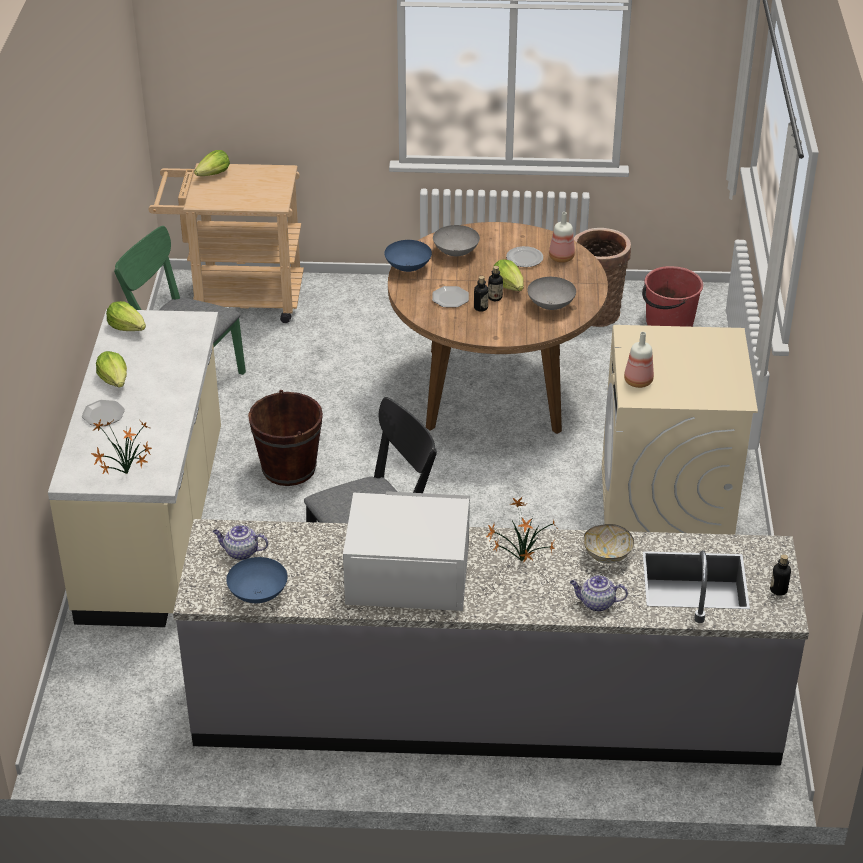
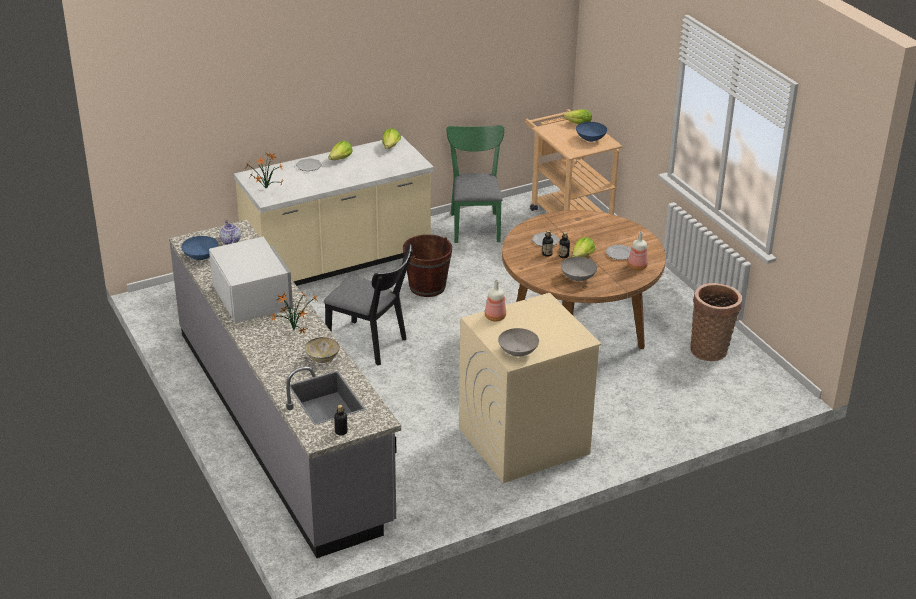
camera: 60 degrees right, 5 degrees down
(407, 267) = (561, 216): blue bowl -> blue bowl (590, 139)
(456, 252) = (598, 228): grey bowl -> grey bowl (518, 352)
(596, 603) = (275, 366): teapot -> none
(668, 323) = (733, 384): red bucket -> none

